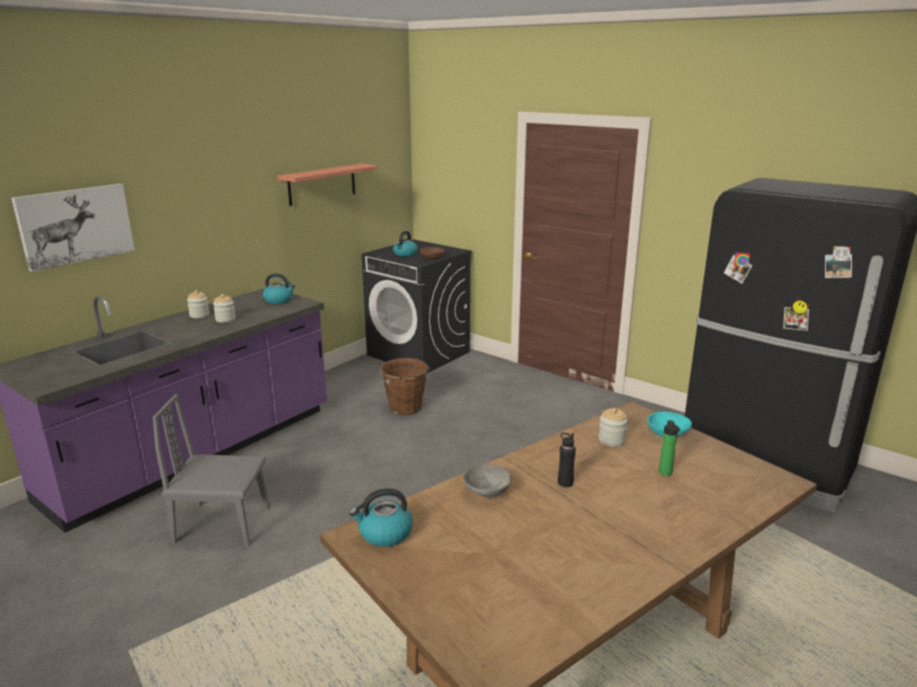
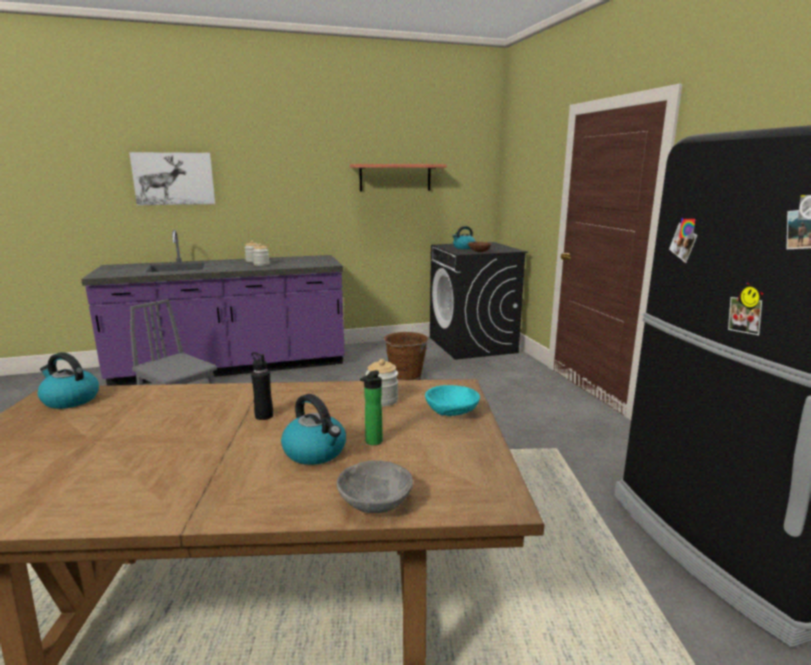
camera: 35 degrees right, 5 degrees down
(279, 300) = (318, 261): kettle -> kettle (316, 452)
(486, 492) = (191, 400): grey bowl -> grey bowl (374, 504)

